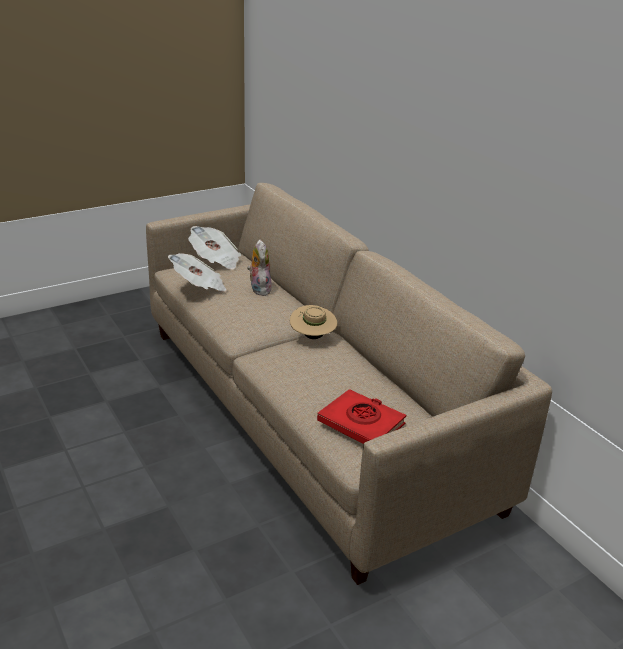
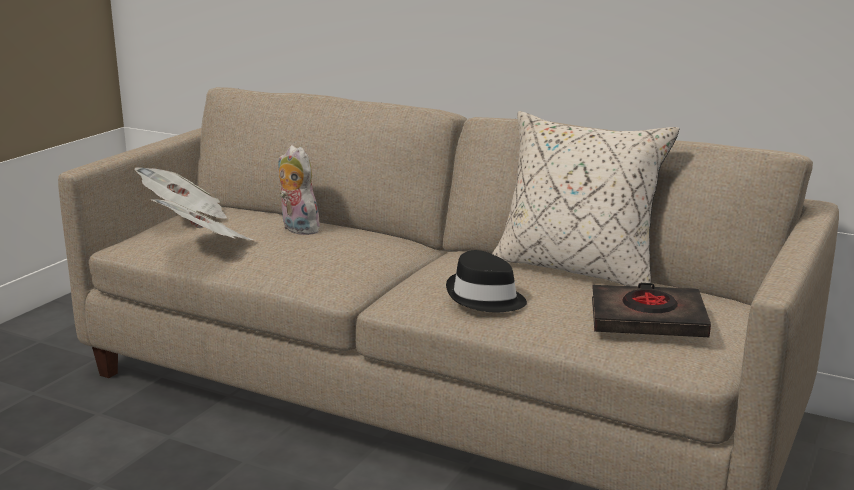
camera: 30 degrees left, 10 degrees down
(293, 374) = (485, 298): none -> black hat
(312, 337) = (445, 258): beige hat -> none
(361, 423) = (647, 319): red book -> black book
(375, 372) = (577, 269): none -> beige pillow

